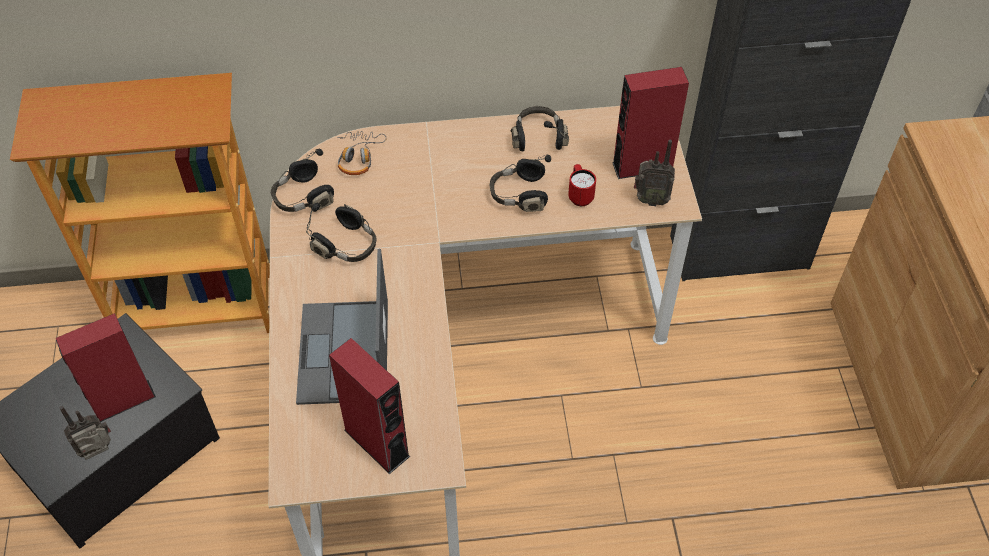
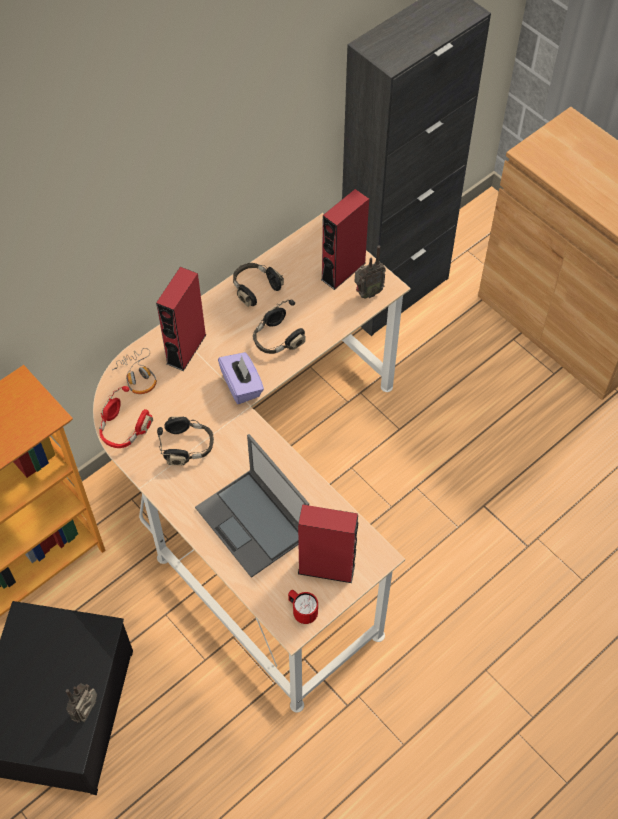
camera: 35 degrees left, 5 degrees up
(123, 400) = (71, 664): red speaker -> red speaker (186, 349)
(303, 197) = (123, 430): black headphones -> red headphones
(447, 219) = (242, 386): none -> purple tissue box
(579, 195) = (318, 316): red mug -> red mug (302, 611)

